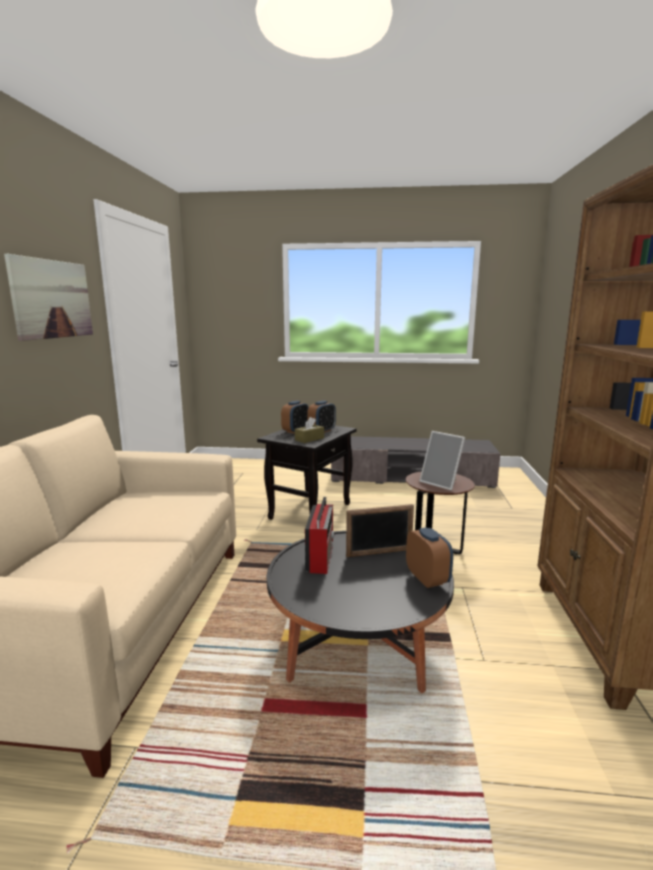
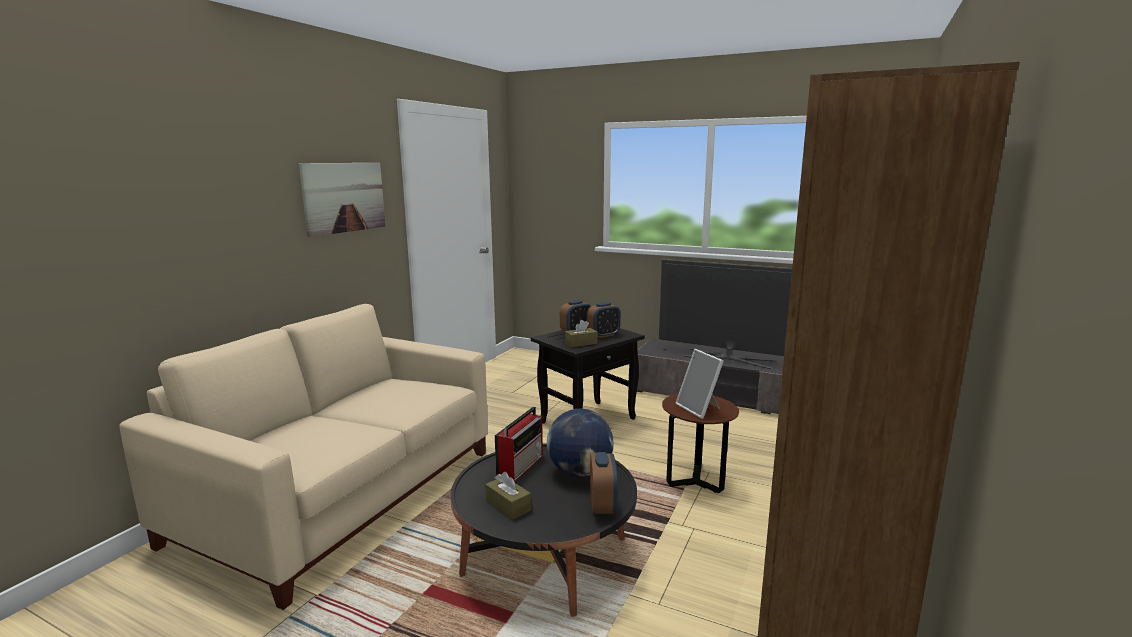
camera: 20 degrees right, 0 degrees up
(340, 597) = (508, 505): none -> brown tissue box
(379, 553) = (580, 472): picture frame -> globe
(410, 444) = (729, 358): none -> television

